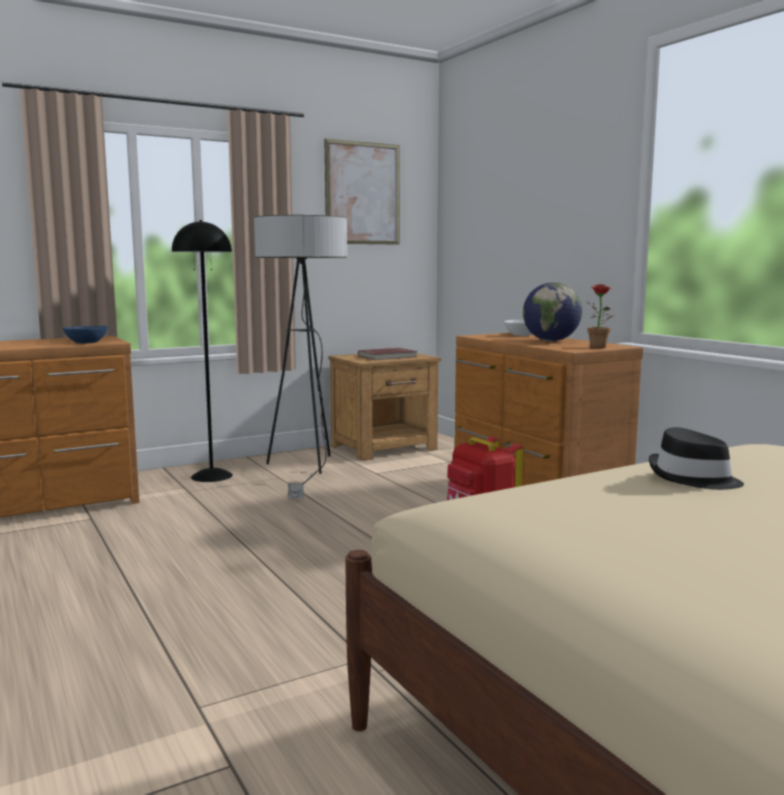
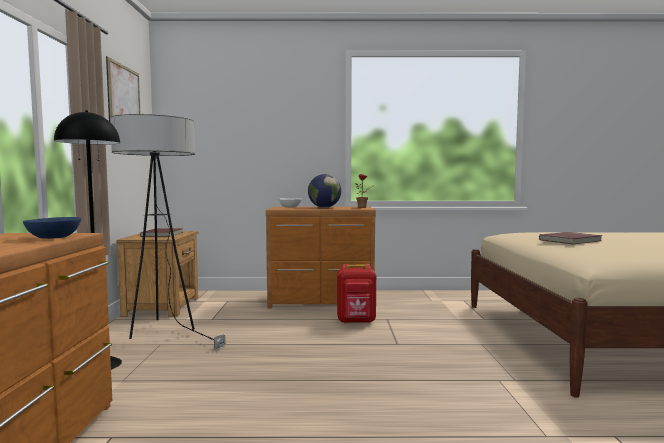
camera: 60 degrees left, 5 degrees down
(693, 478) = (571, 240): black hat -> red book

